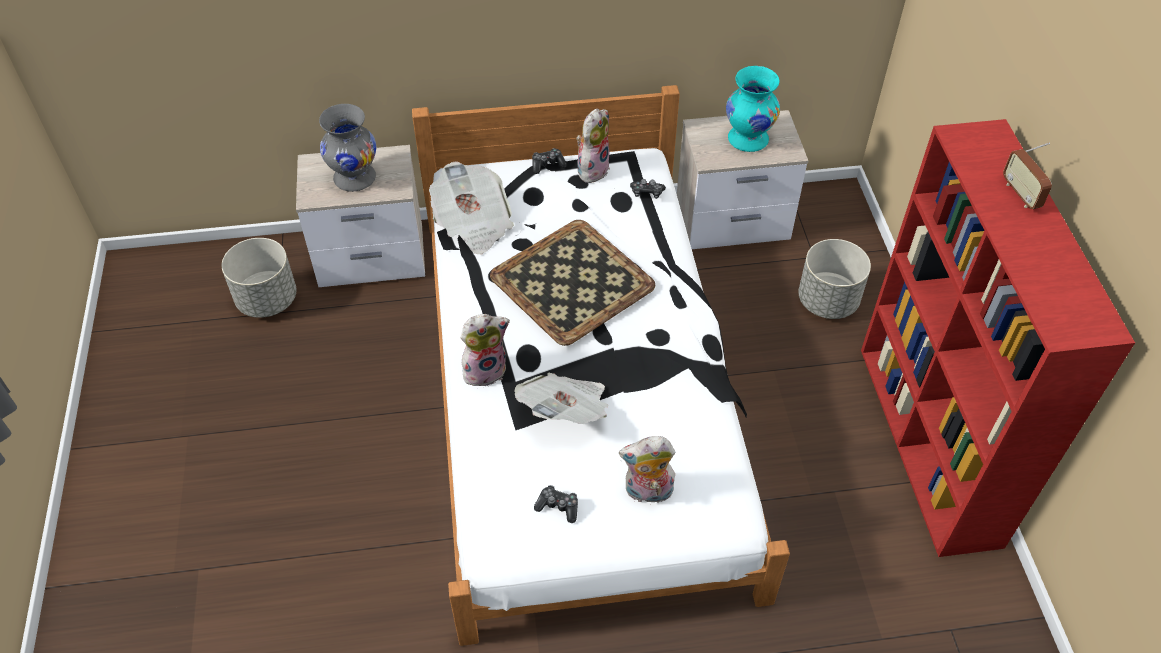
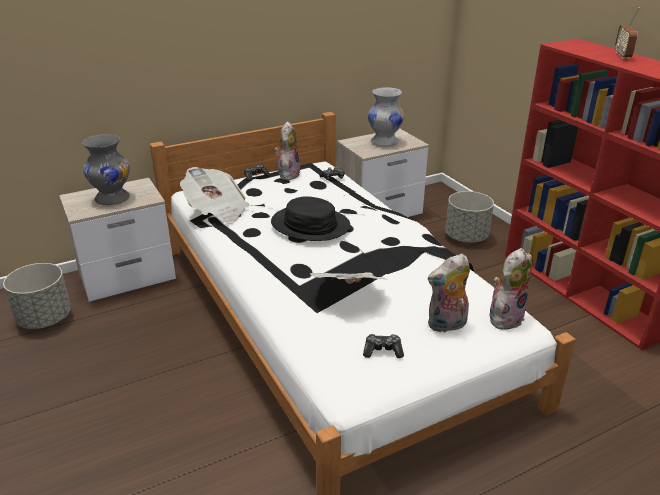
camera: 20 degrees left, 20 degrees down
(485, 370) = (270, 284): plush toy -> plush toy (505, 317)
(572, 283) = (310, 225): tray -> black hat
(748, 140) = (385, 142): turquoise vase -> white vase
(1020, 194) = (622, 56): radio -> radio turned 45 degrees clockwise

